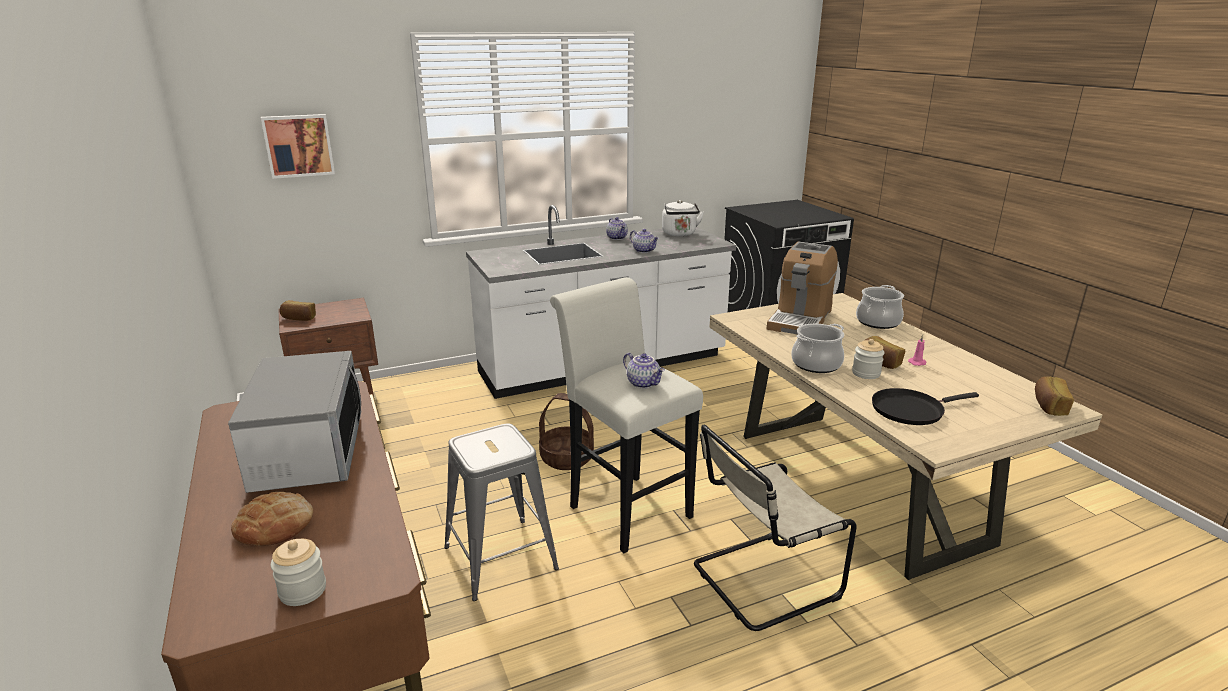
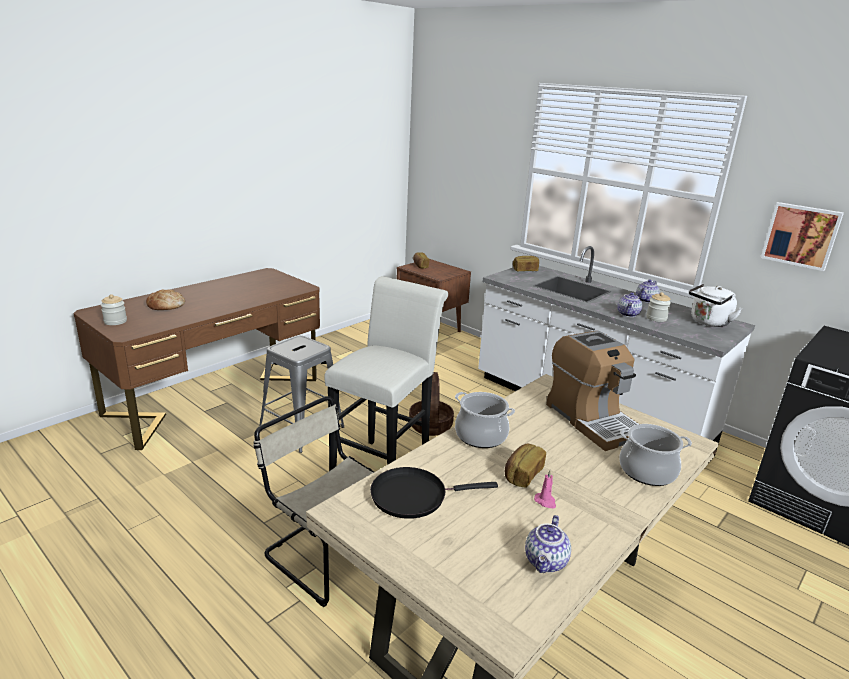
camera: 65 degrees right, 0 degrees up
(298, 145) = (460, 155): picture -> picture (801, 235)
(308, 453) = (233, 295): microwave -> none
(644, 383) = (373, 362): teapot -> teapot (546, 562)
(800, 319) = (592, 420): coffee machine -> coffee machine turned 120 degrees counterclockwise
(866, 373) = (483, 466): jar -> jar (656, 318)
(910, 410) = (413, 496): black frying pan -> black frying pan turned 60 degrees counterclockwise
(1048, 406) = (500, 613): bread -> bread (525, 270)

